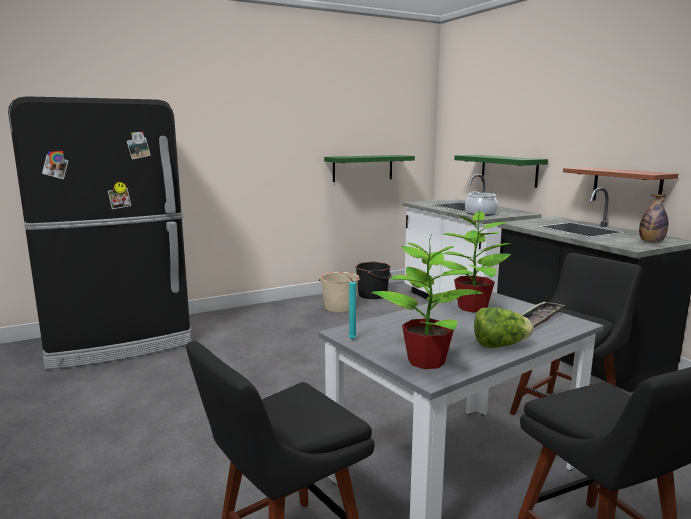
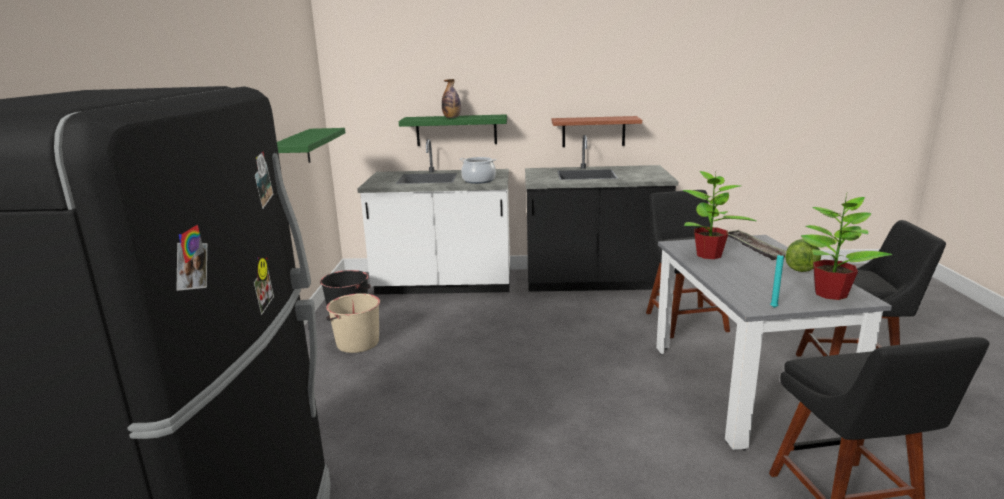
camera: 60 degrees left, 5 degrees up
(651, 242) = (651, 172): bottle -> bottle (452, 118)

